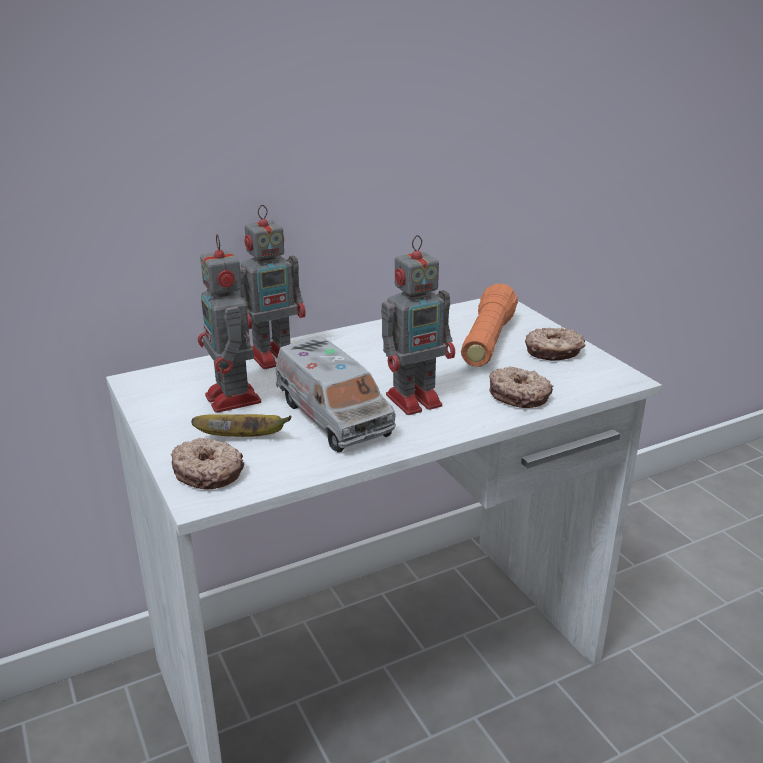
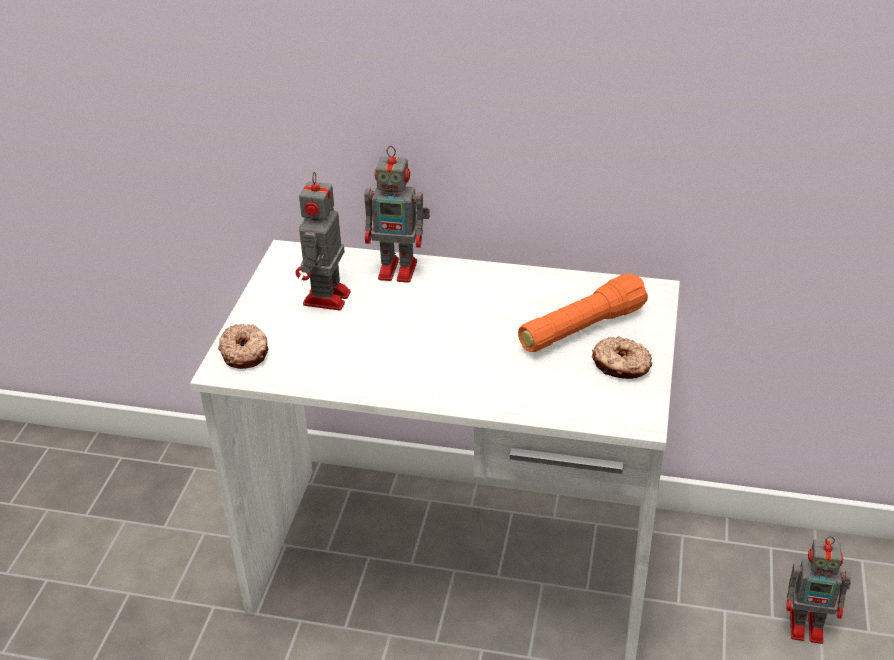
camera: 40 degrees right, 10 degrees up
(244, 437) = (295, 335): banana -> none
(333, 416) = (372, 345): toy truck -> none
(416, 399) = (447, 359): toy robot -> toy robot (808, 627)
(519, 395) = (528, 393): donut -> none

